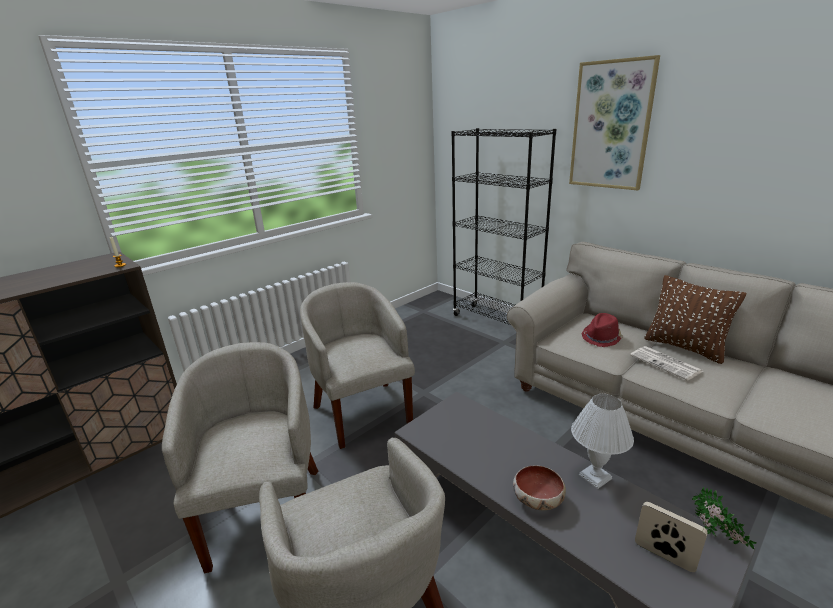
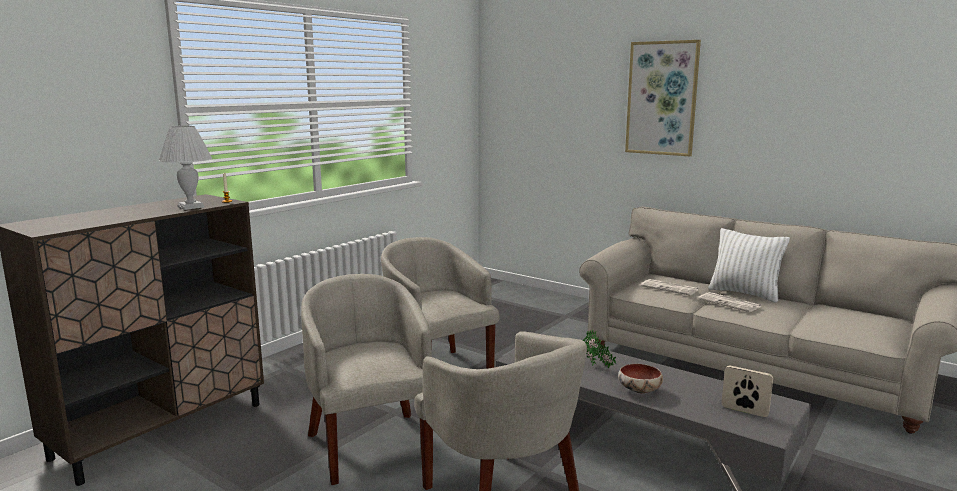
camera: 10 degrees left, 10 degrees down
(496, 322) = (552, 300): black bookcase -> none
(594, 476) = (682, 376): white table lamp -> white table lamp (190, 207)
(601, 338) = (670, 288): red hat -> newspaper
(685, 347) = (744, 293): brown pillow -> white pillow
(716, 537) = (781, 400): potted plant -> potted plant (597, 367)

